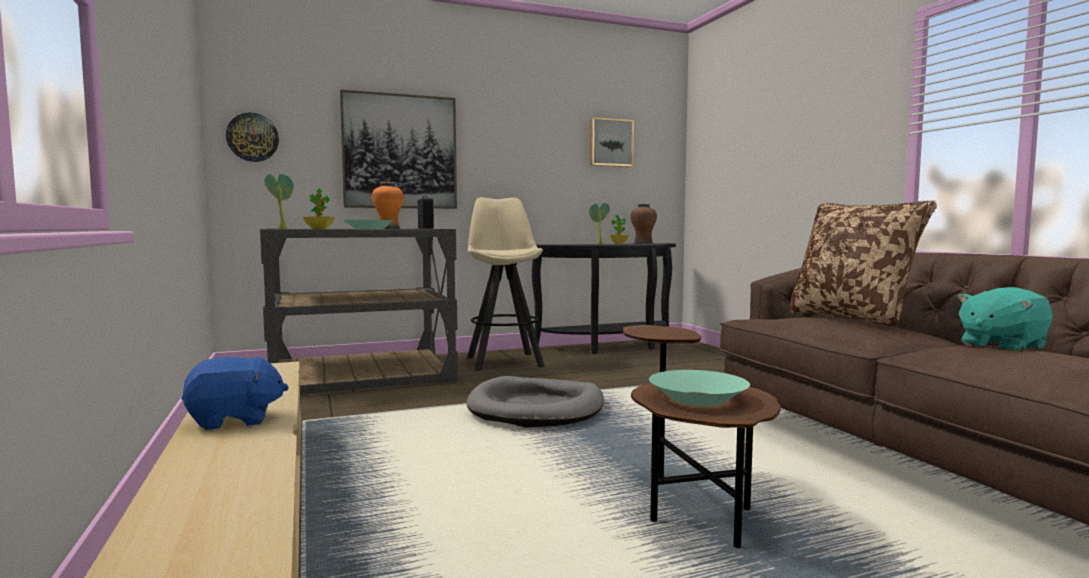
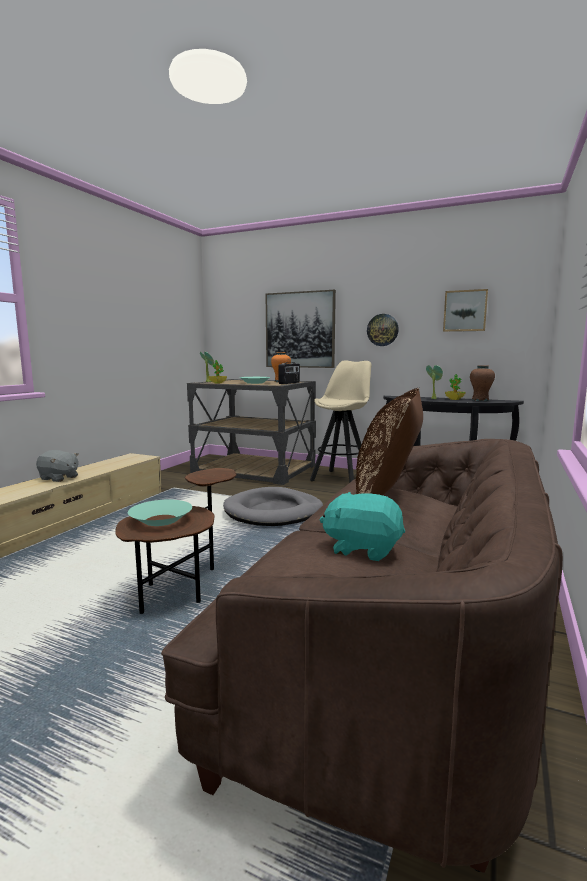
camera: 45 degrees right, 5 degrees up
(234, 420) = (59, 478): blue plush toy -> grey plush toy
(252, 137) = (225, 327): wall clock -> wall clock (382, 330)

